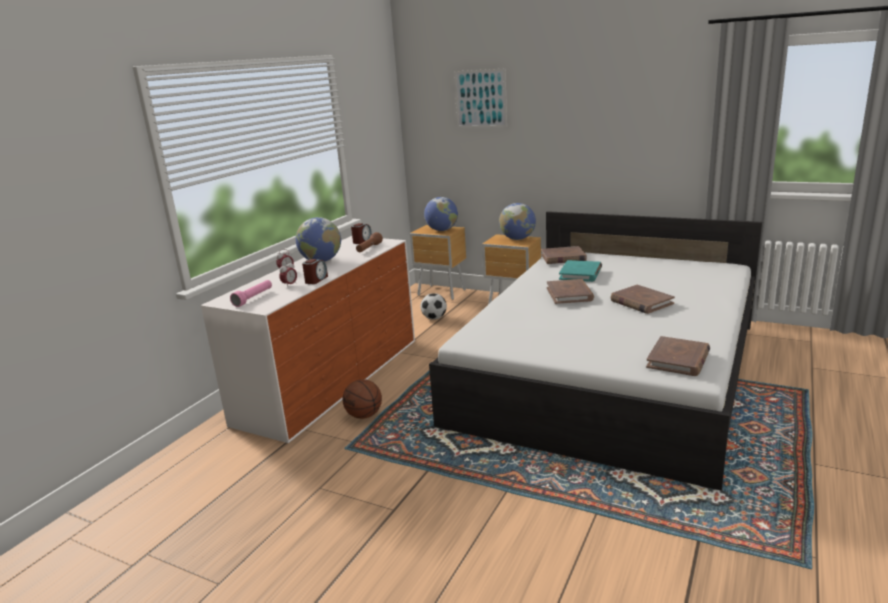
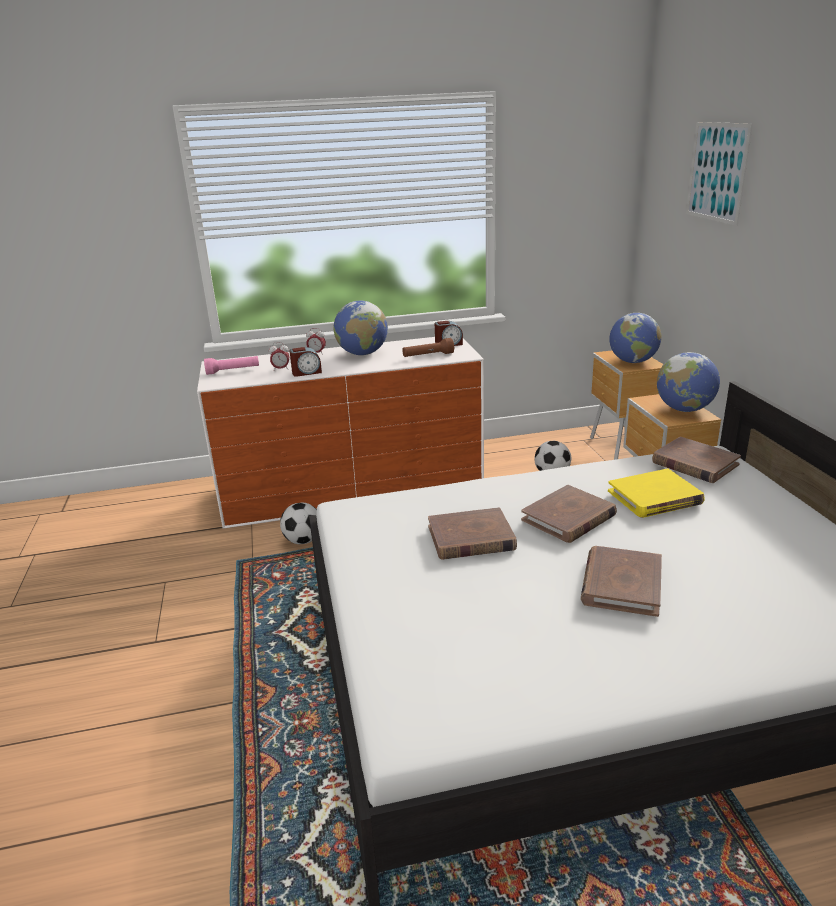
camera: 50 degrees right, 5 degrees up
(364, 415) = (303, 541): basketball -> football
(580, 273) = (654, 497): turquoise book -> yellow book
(678, 359) = (442, 692): brown book -> brown book (471, 538)

